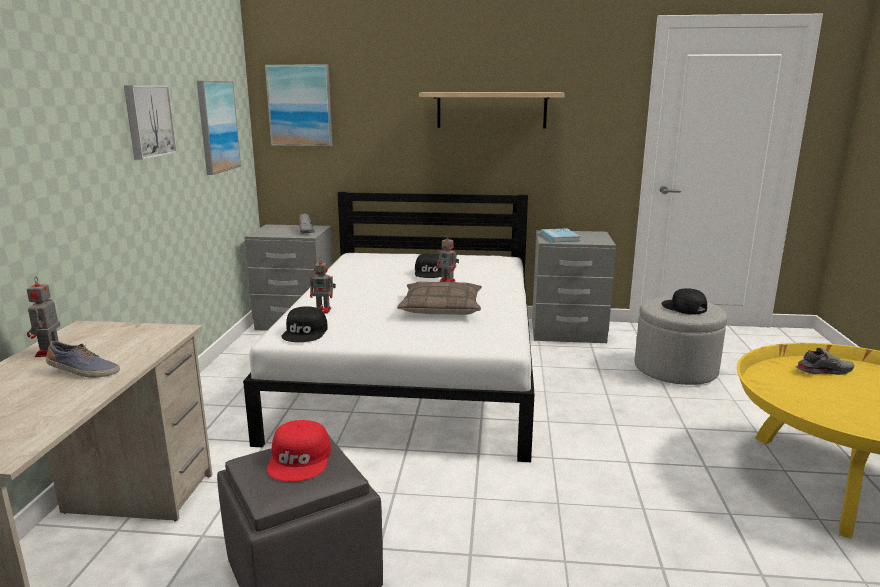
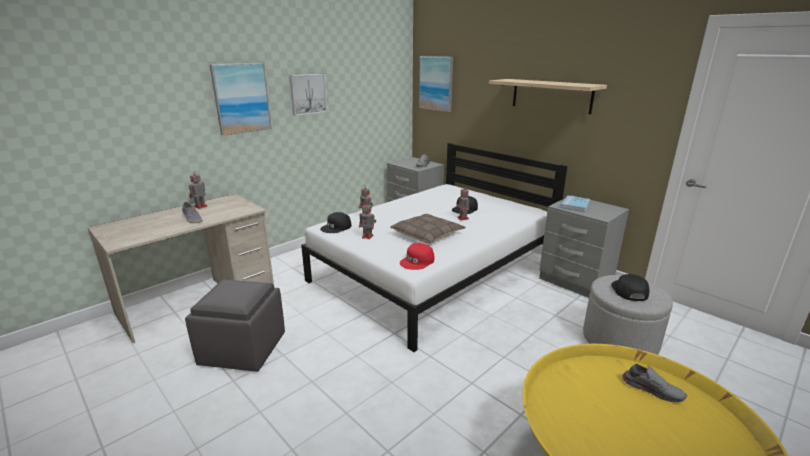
camera: 40 degrees right, 5 degrees up
(217, 126) = (373, 95): picture -> picture (241, 98)
(300, 459) = (238, 290): red cap -> red cap (417, 261)
(373, 330) = (368, 236): none -> toy robot

